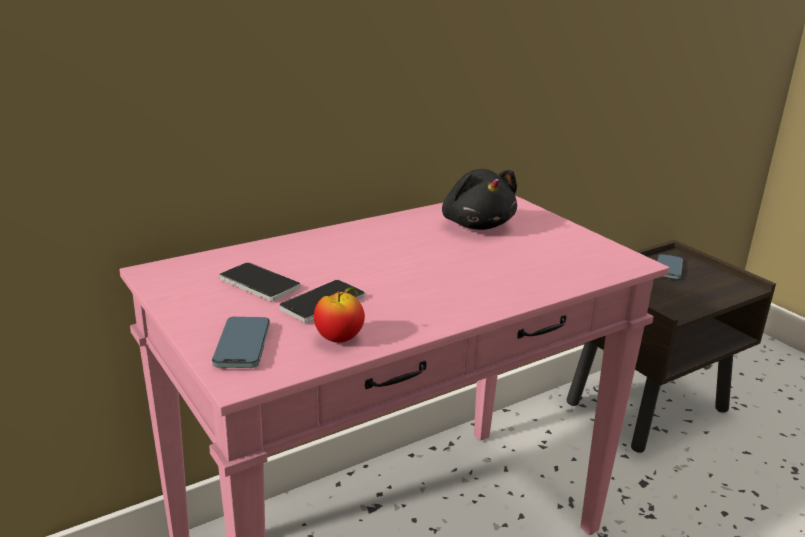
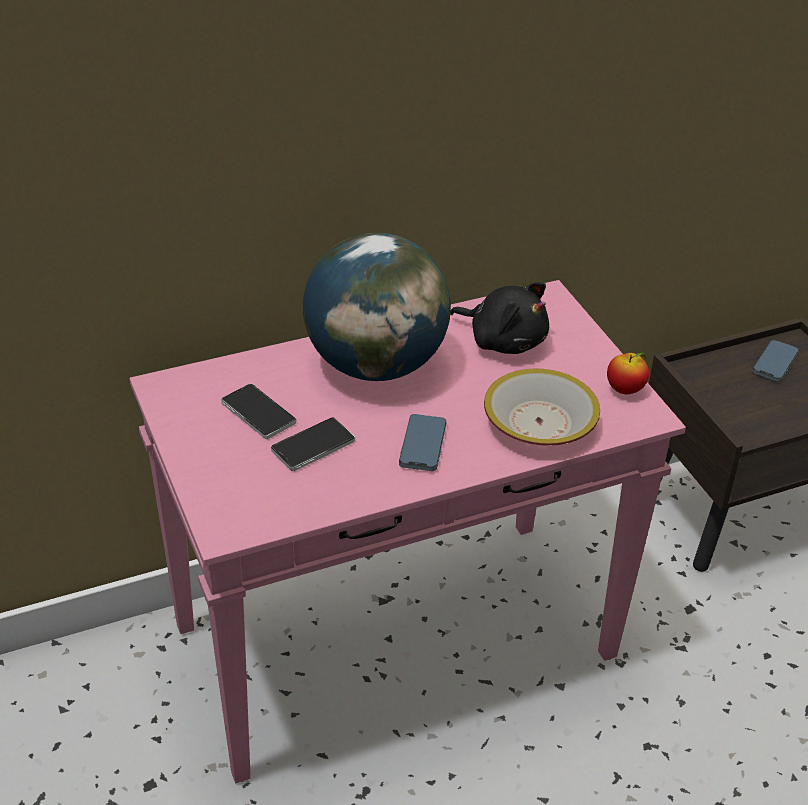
camera: 10 degrees right, 15 degrees up
(242, 346) = (231, 493): phone -> phone (422, 445)
(339, 339) = (318, 494): apple -> apple (625, 390)
(365, 245) = (374, 364): none -> globe
(476, 224) = (504, 340): black plush toy -> black plush toy turned 45 degrees counterclockwise
(537, 272) = (539, 422): none -> bowl

